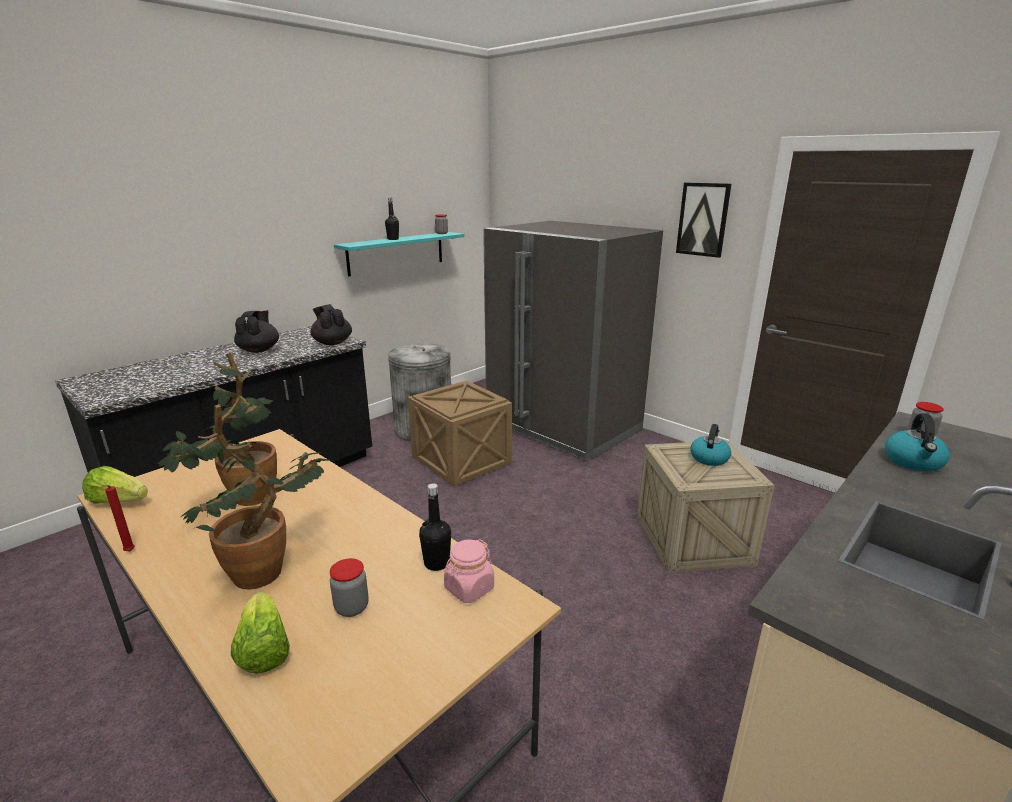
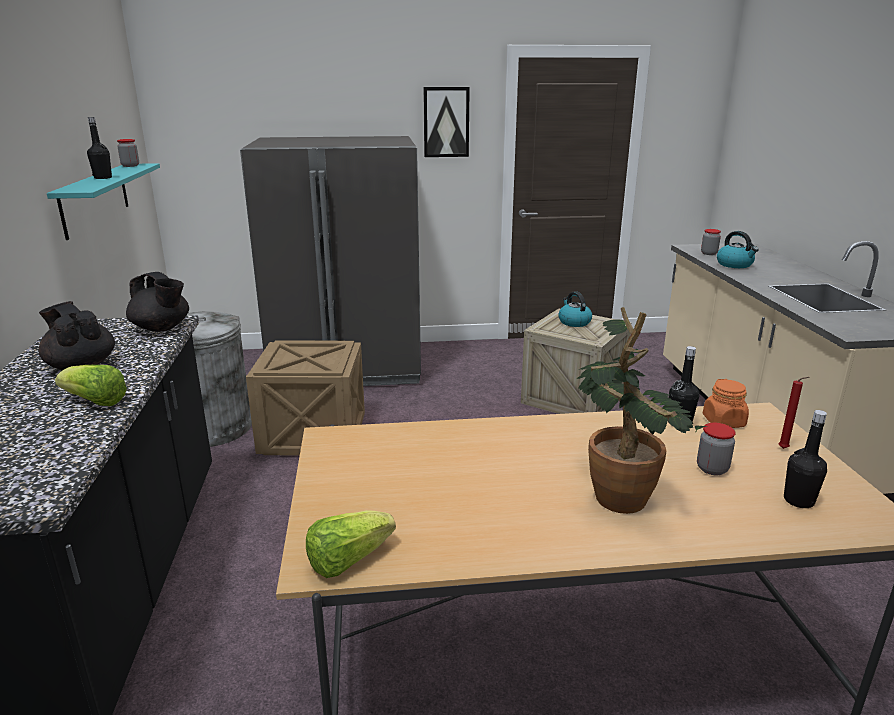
camera: 50 degrees left, 0 degrees up
(128, 552) = (496, 567): red candle -> red candle (784, 449)
(243, 499) = (460, 479): potted plant -> none
(264, 650) = (742, 517): lettuce -> lettuce (95, 402)
(323, 682) = (798, 500): none -> black bottle
(332, 343) = (162, 328): black teapot -> black teapot turned 150 degrees counterclockwise
(469, 588) = (724, 422): pink jar -> orange jar

